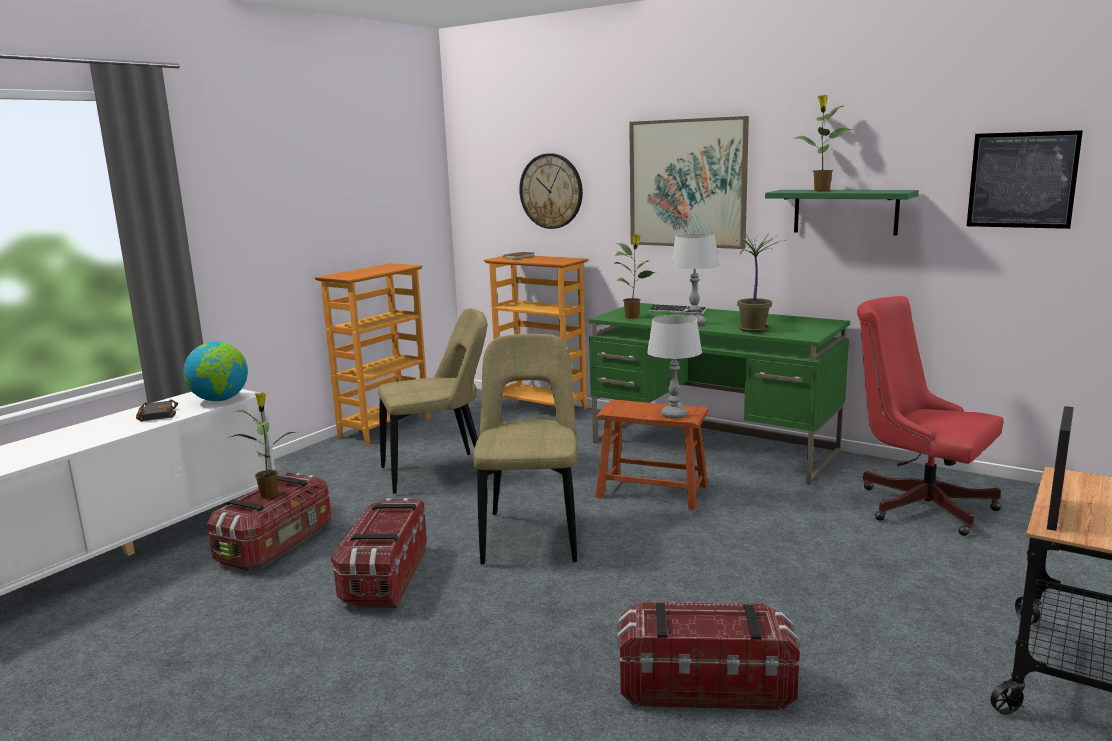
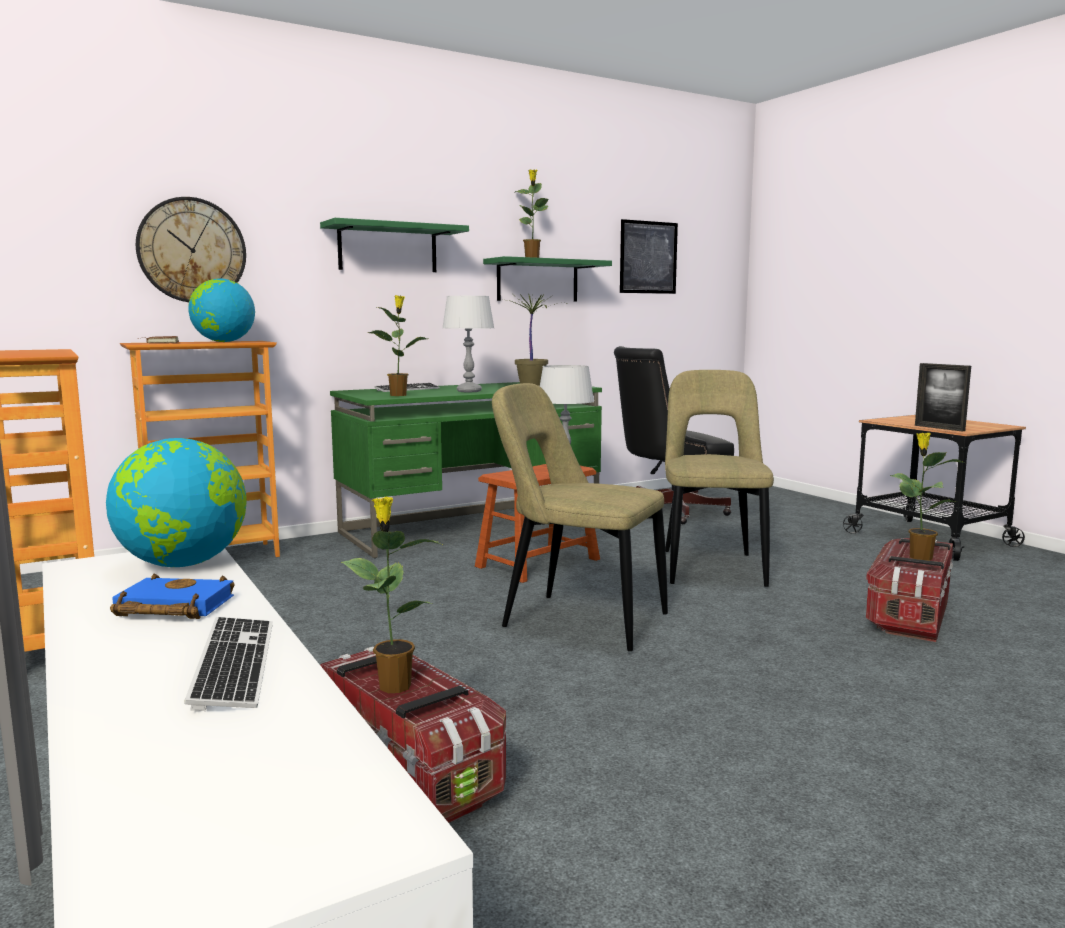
camera: 65 degrees left, 5 degrees down
(89, 438) = (234, 664): none -> keyboard
(156, 414) = (170, 608): black book -> blue book
(385, 577) = (610, 706): storage box -> none
(439, 473) = (321, 634): beige chair -> beige chair (711, 567)
(548, 259) = (223, 342): none -> globe
(687, 183) = (388, 248): picture -> green shelf
(704, 624) = (919, 557): none -> potted plant
(917, 504) = (667, 512): red office chair -> black office chair

